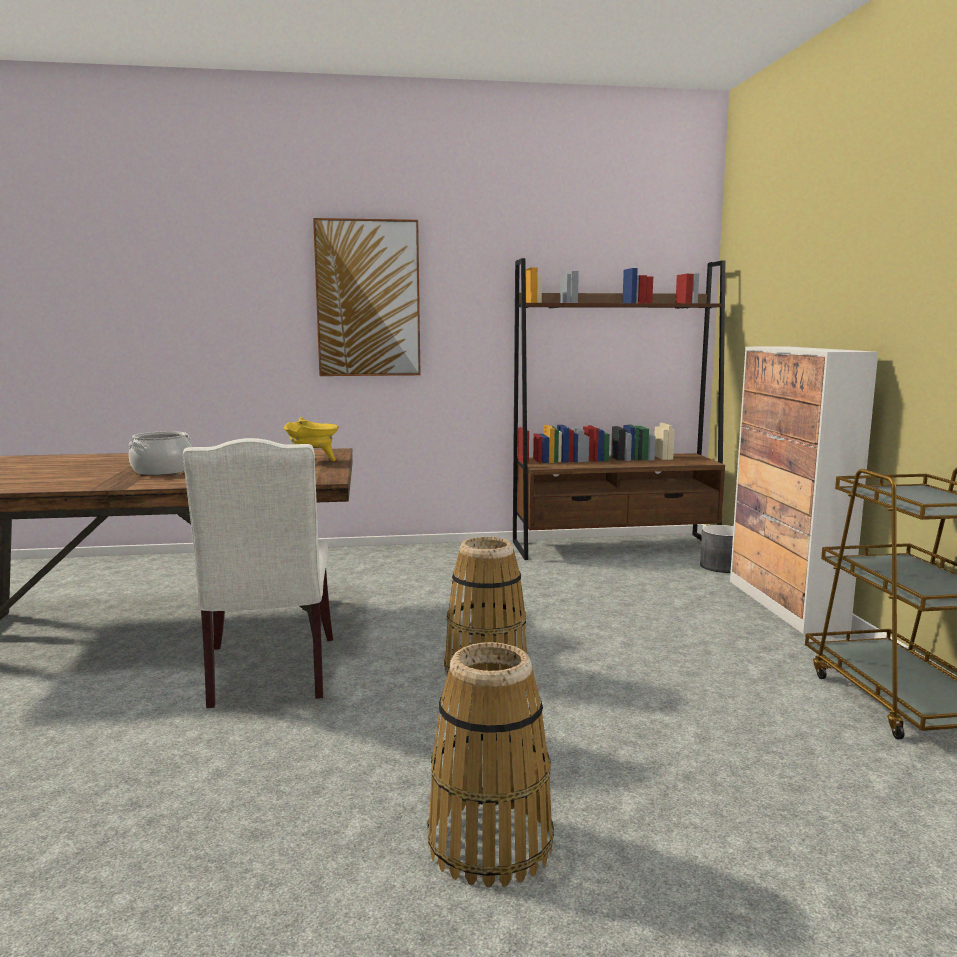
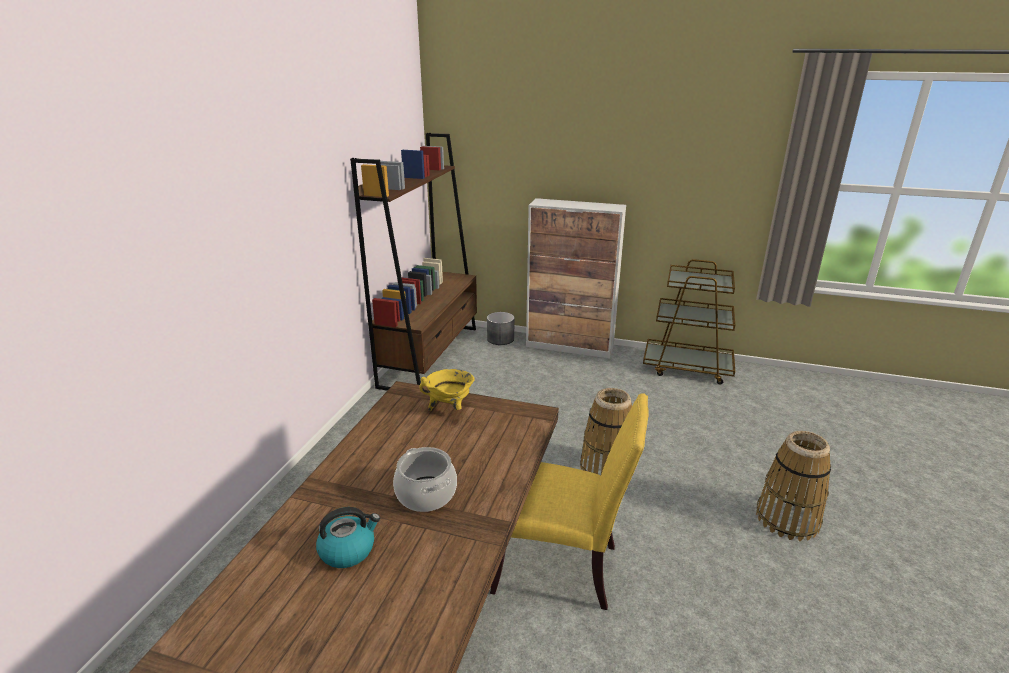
camera: 65 degrees left, 15 degrees up
(85, 466) = (348, 550): none -> kettle
(270, 674) = (562, 567): white chair -> yellow chair
(368, 298) = (265, 228): picture -> none

